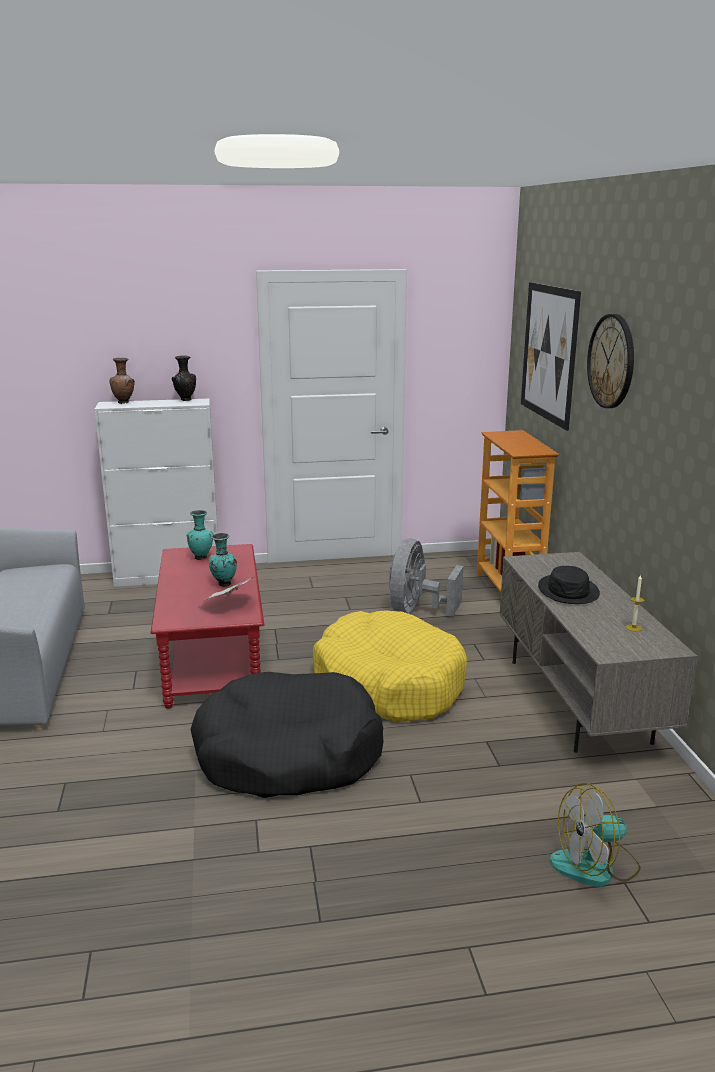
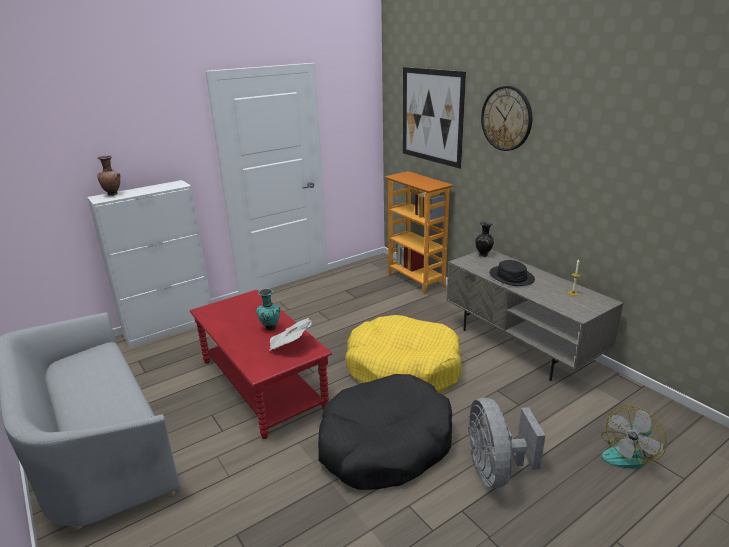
camera: 25 degrees left, 5 degrees up
(185, 400) = (165, 184): black vase -> black vase (483, 255)
(201, 558) = (230, 310): turquoise vase -> none
(416, 610) = (374, 309): grey fan -> grey fan (495, 470)

